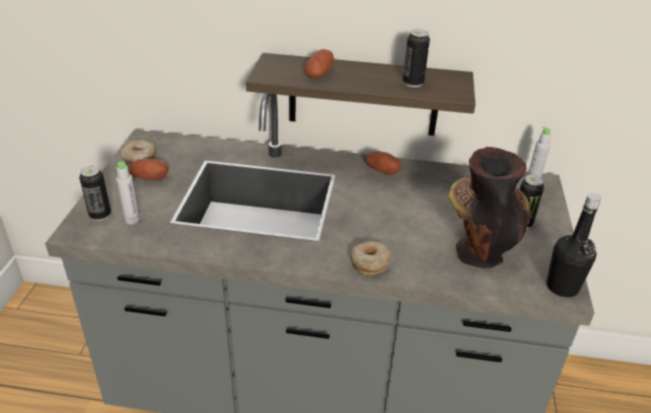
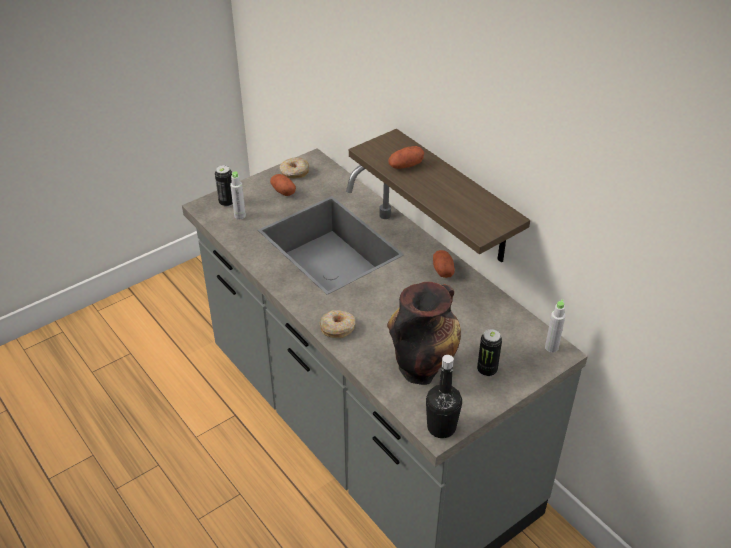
camera: 45 degrees right, 5 degrees up
(413, 83) = (462, 206): can -> none

